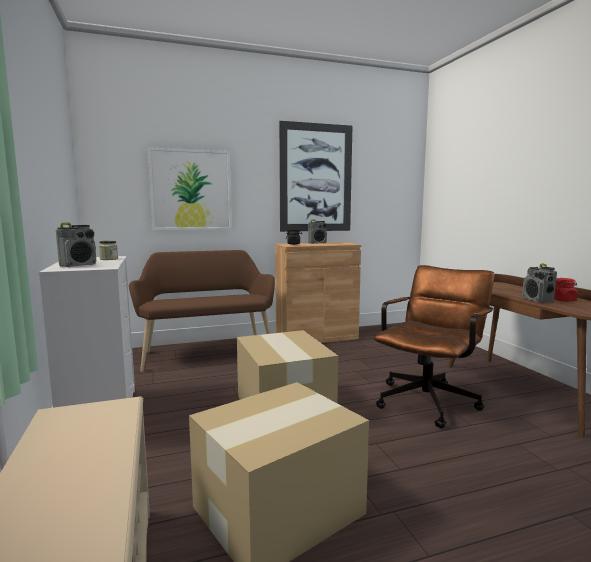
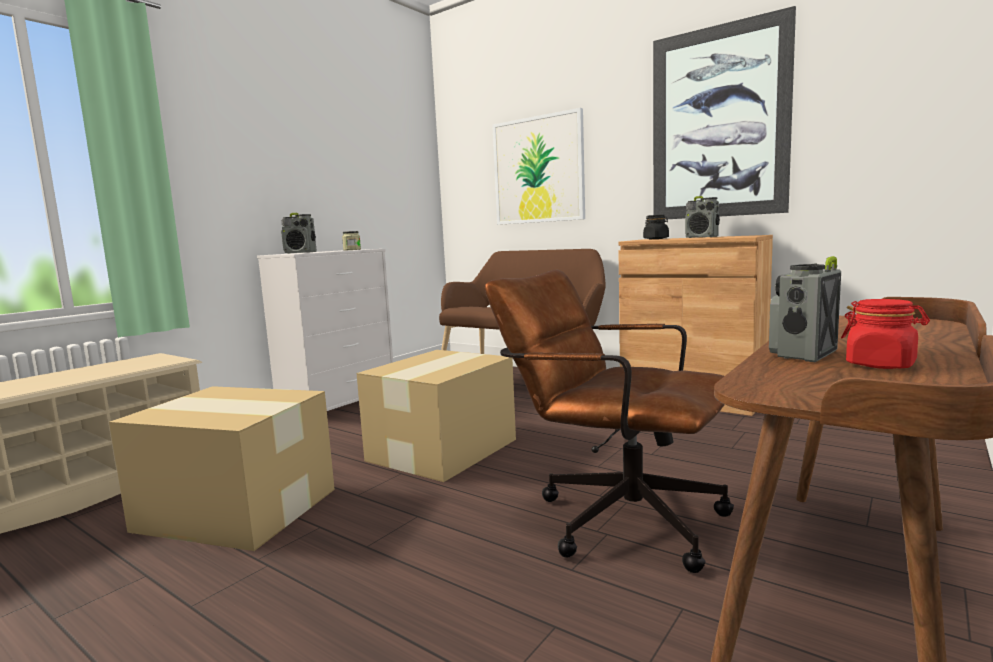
camera: 55 degrees right, 0 degrees up
(430, 399) = (614, 516): brown office chair -> brown office chair turned 150 degrees counterclockwise

